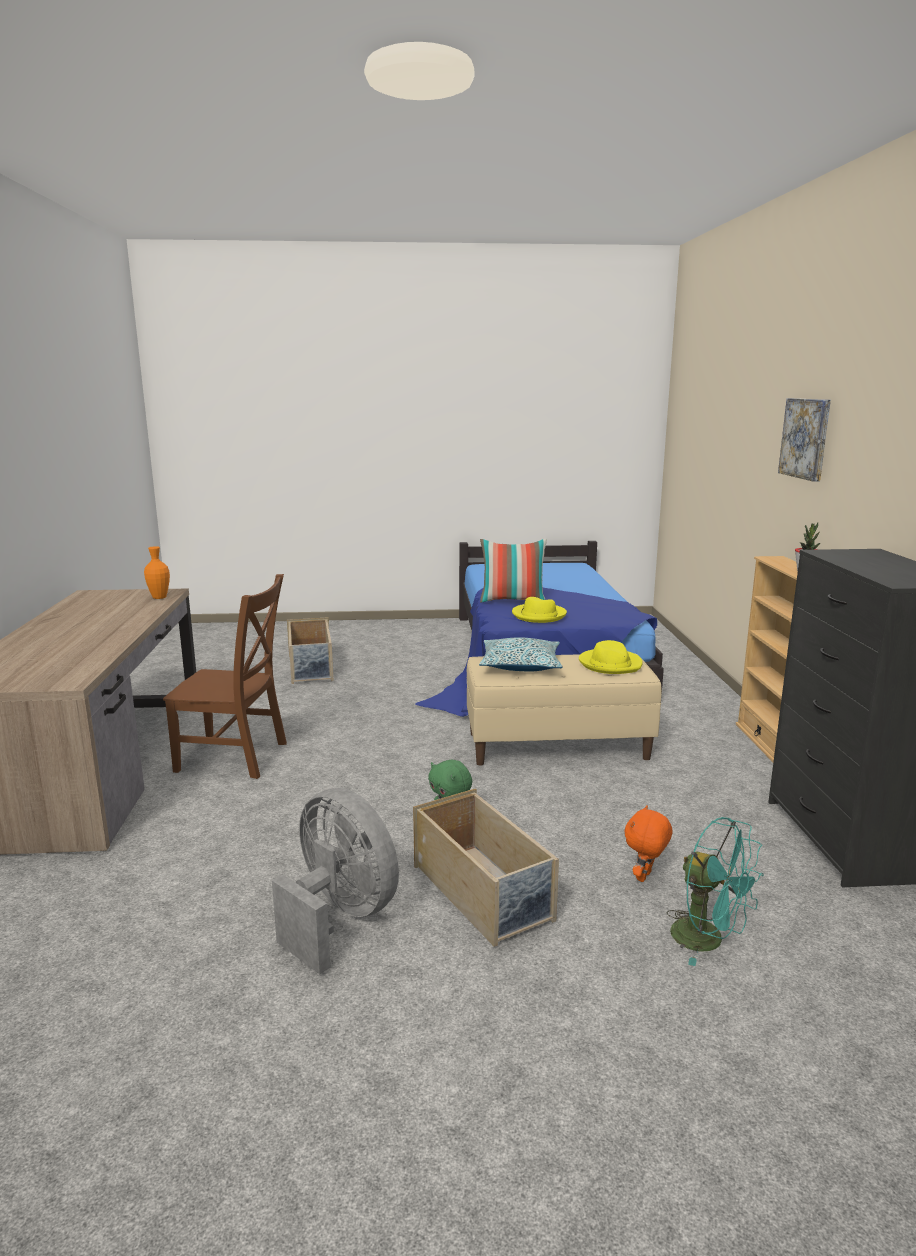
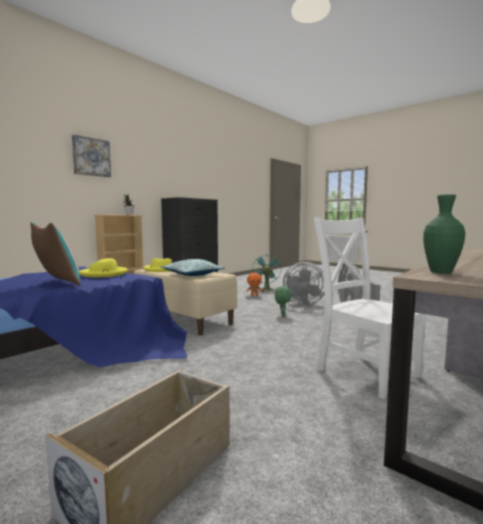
camera: 135 degrees left, 10 degrees down
(159, 597) = (440, 272): orange vase -> green vase
(236, 758) = (364, 371): brown chair -> white chair
(483, 893) = (302, 303): beige storage box -> grey fan

